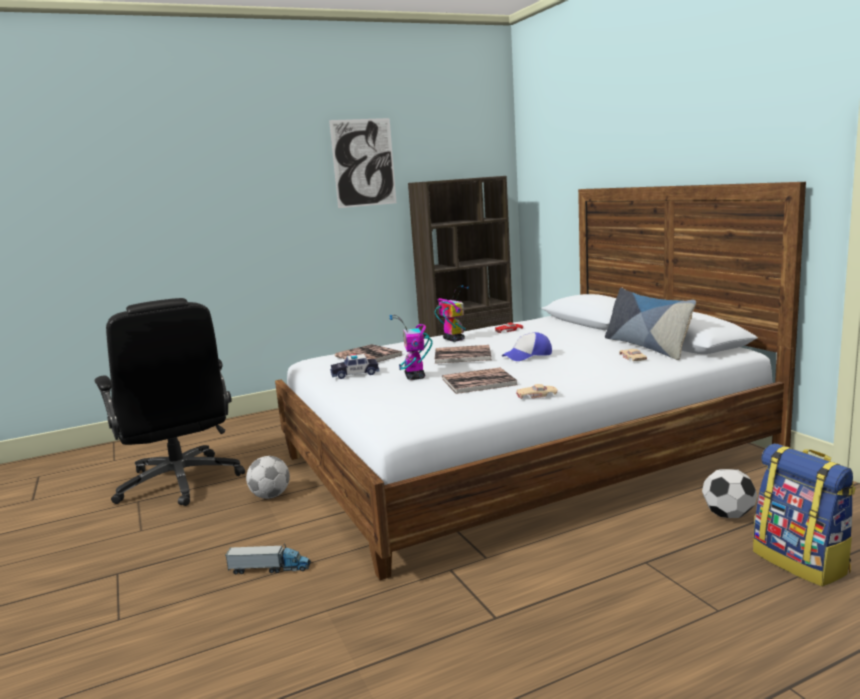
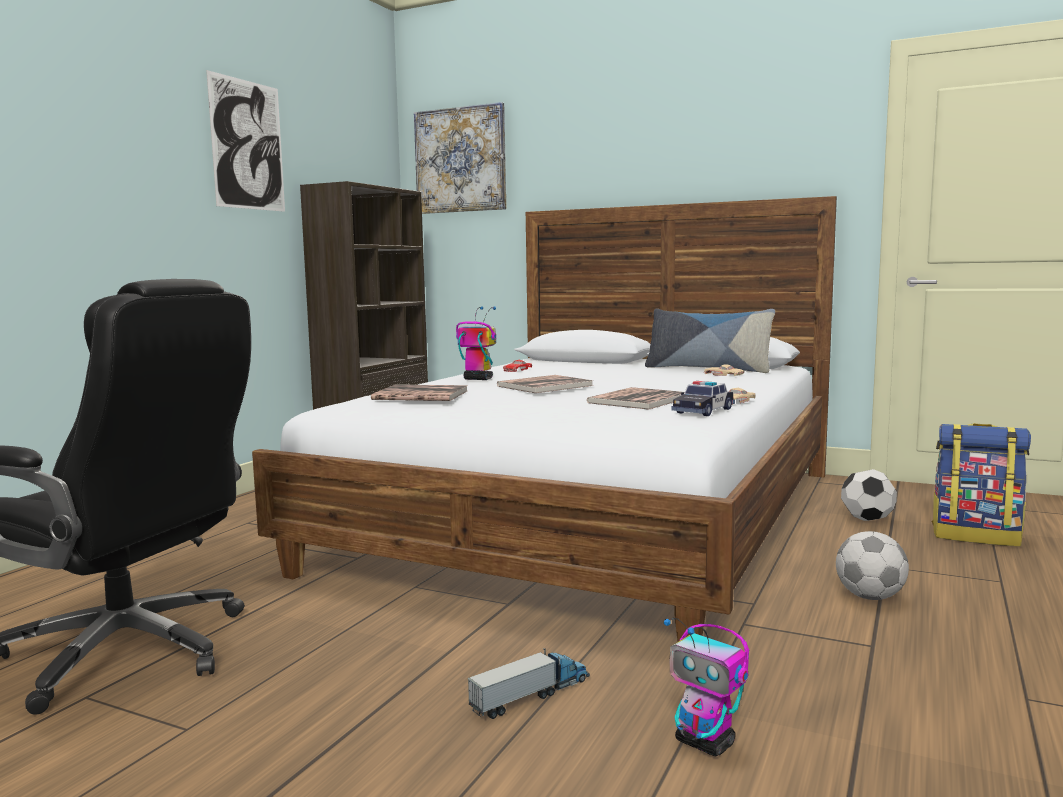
camera: 40 degrees left, 5 degrees down
(271, 496) = (348, 624): football -> football (869, 597)
(355, 374) = (456, 410): toy car -> toy car (703, 411)
(415, 377) = (547, 405): toy robot -> toy robot (706, 743)
(528, 355) = (617, 381): cap -> none
(546, 144) = (460, 160): none -> picture

